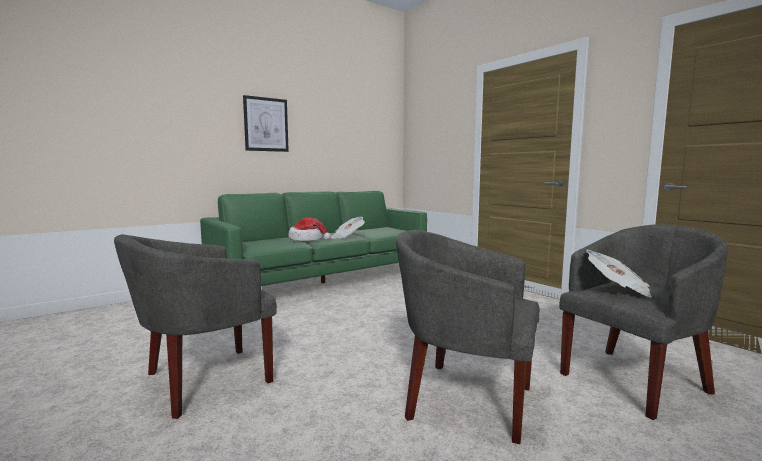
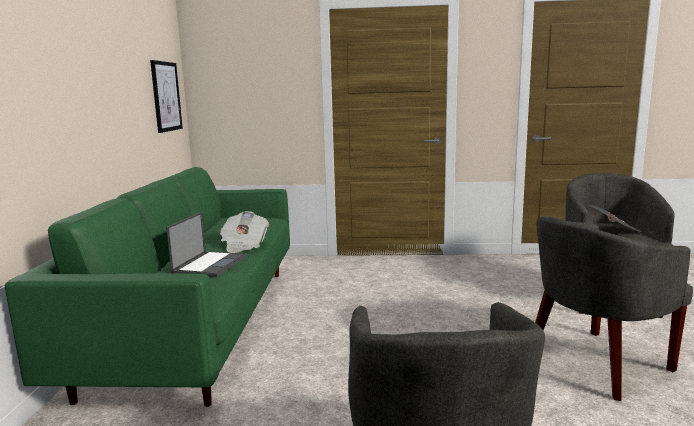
camera: 50 degrees left, 5 degrees up
(266, 124) = (59, 70): picture -> picture (166, 96)
(307, 239) = (210, 264): hat -> laptop

